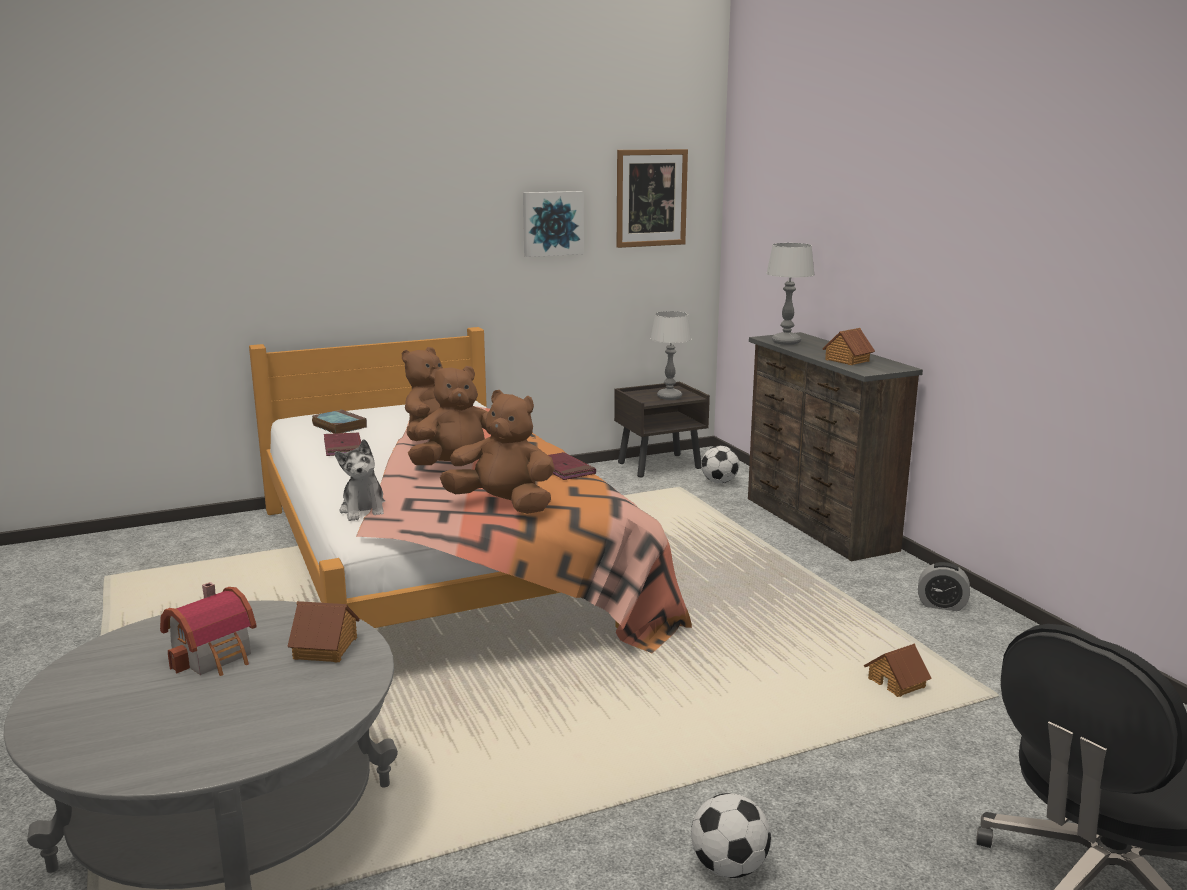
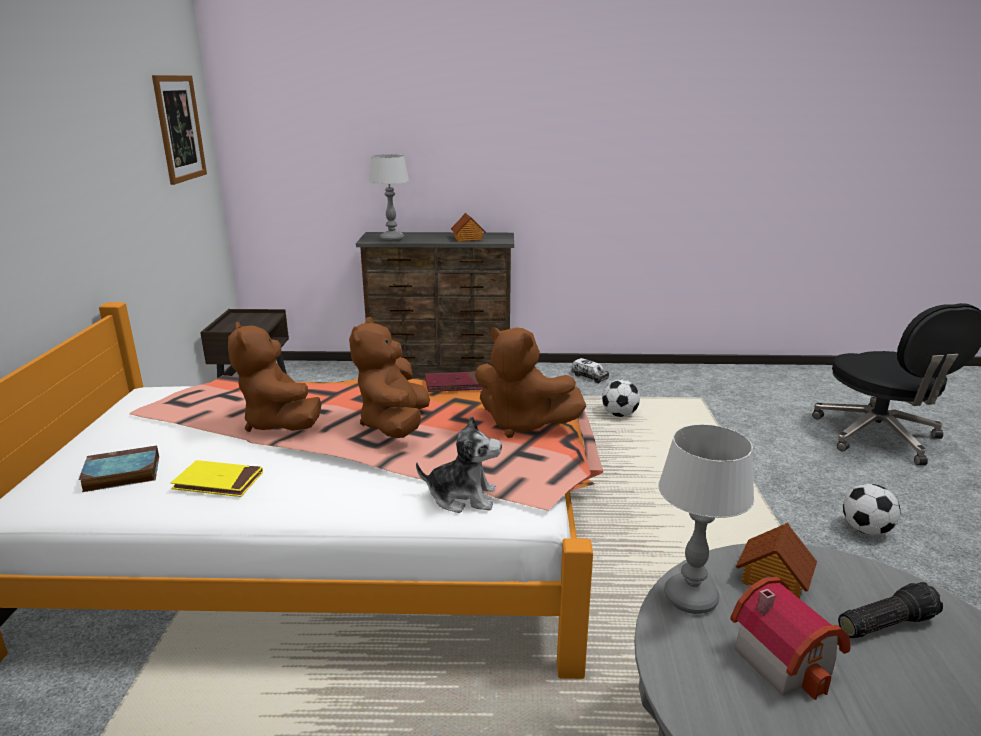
camera: 65 degrees left, 5 degrees up
(275, 699) = (884, 622): none -> flashlight
(343, 447) = (218, 482): red book -> yellow book
(503, 505) = (522, 424): brown plush toy -> brown plush toy turned 105 degrees counterclockwise
(552, 223) = (127, 164): picture -> none
(670, 397) = (257, 322): table lamp -> table lamp (691, 597)
(719, 482) = (323, 378): football -> football (619, 414)
(897, 684) = (676, 418): toy house -> none
(941, 605) = (589, 376): alarm clock -> toy truck

